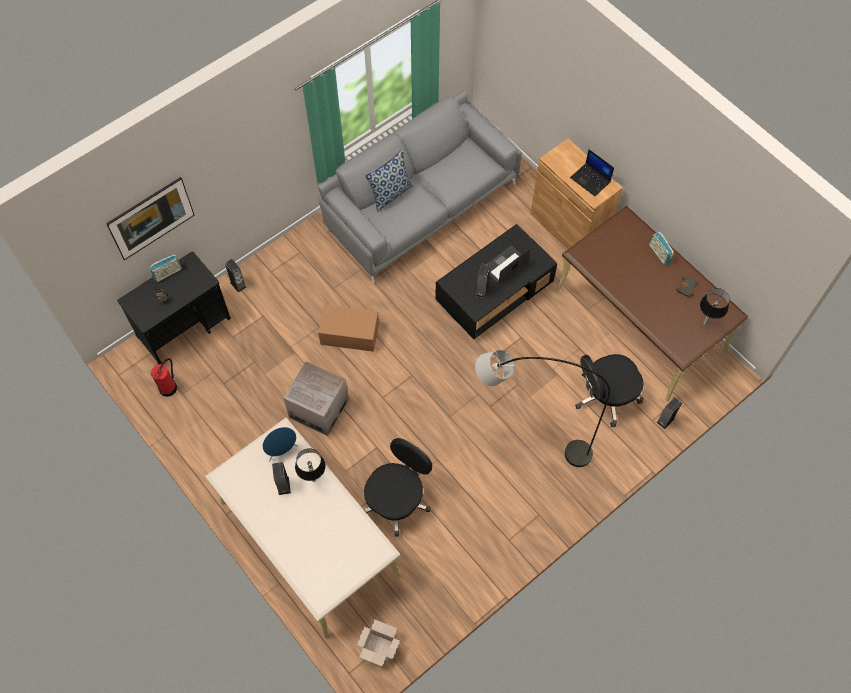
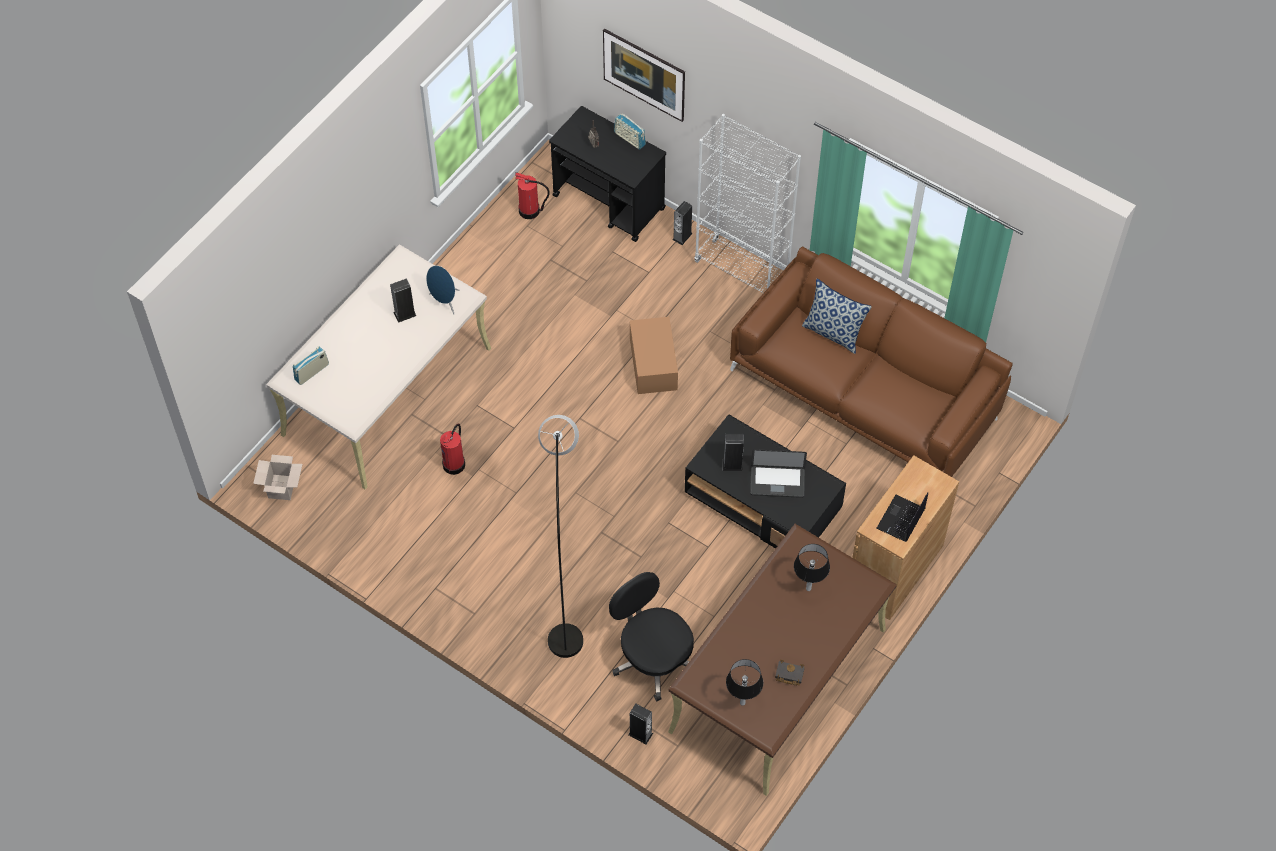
camera: 75 degrees right, 5 degrees down
(285, 253) = (742, 270): none -> white bookcase
(313, 479) = (418, 339): table lamp -> table lamp (808, 588)
(319, 408) = (546, 359): cardboard box -> none
(397, 500) = (454, 464): black office chair -> fire extinguisher
(420, 205) = (865, 392): grey sofa -> brown sofa
(505, 265) = (777, 482): laptop -> laptop turned 150 degrees clockwise
(659, 253) = (832, 633): radio -> radio (312, 372)

